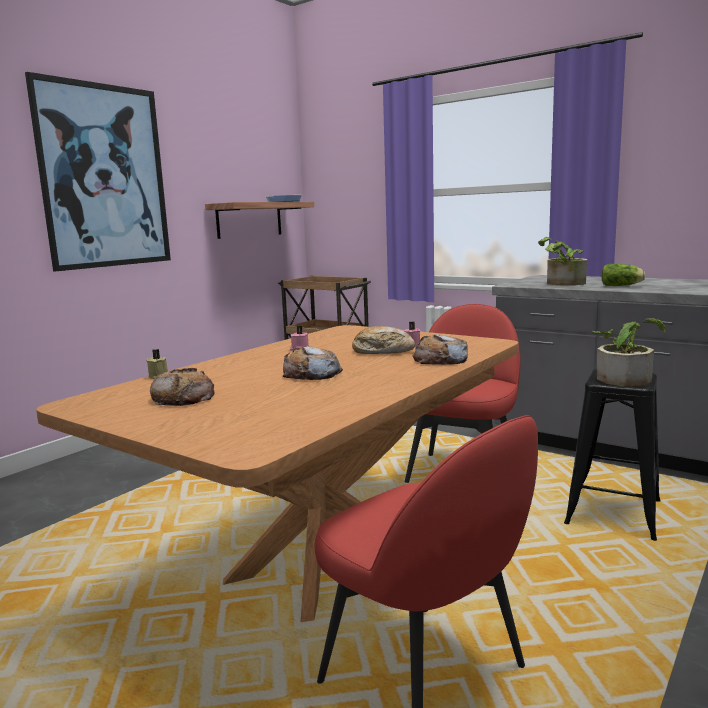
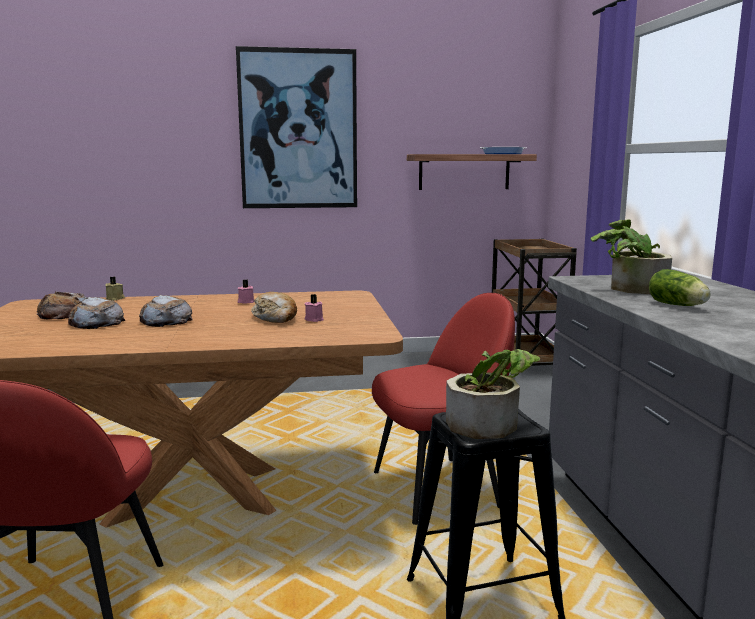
camera: 45 degrees right, 0 degrees up
(440, 359) = (267, 336): bread -> bread (96, 323)

